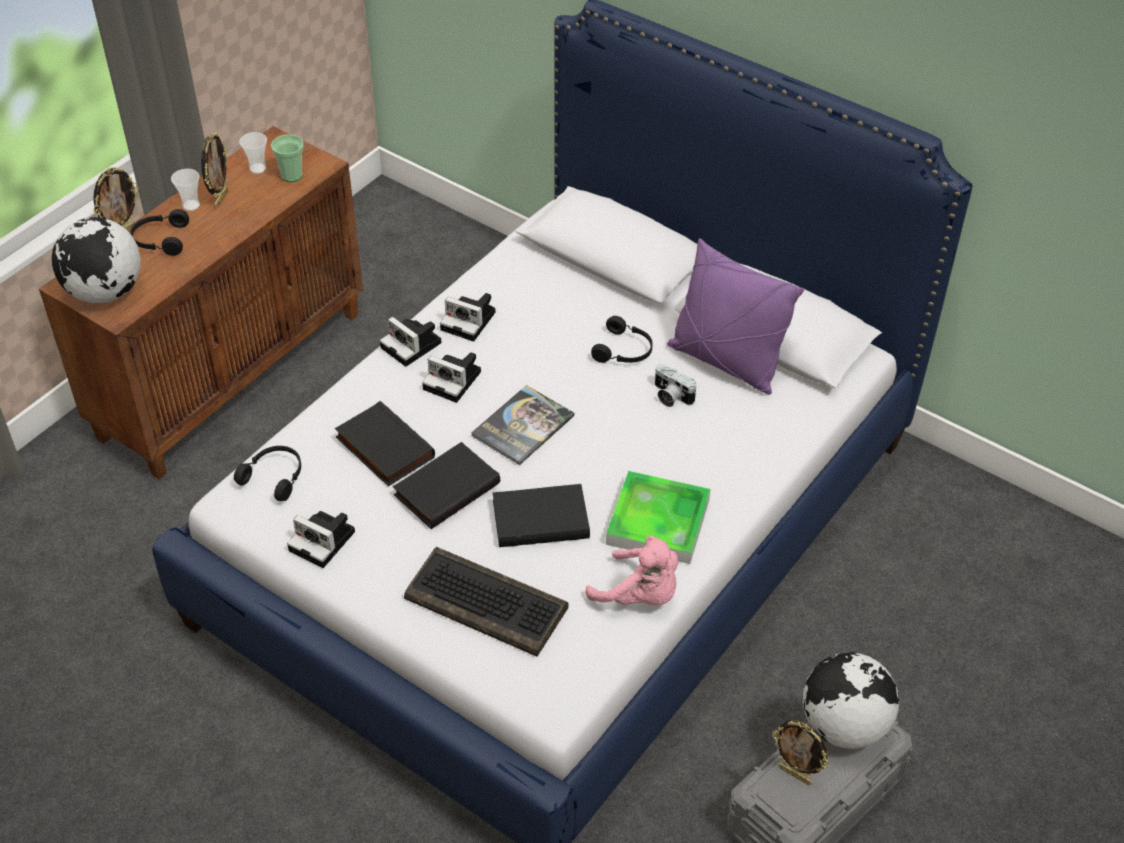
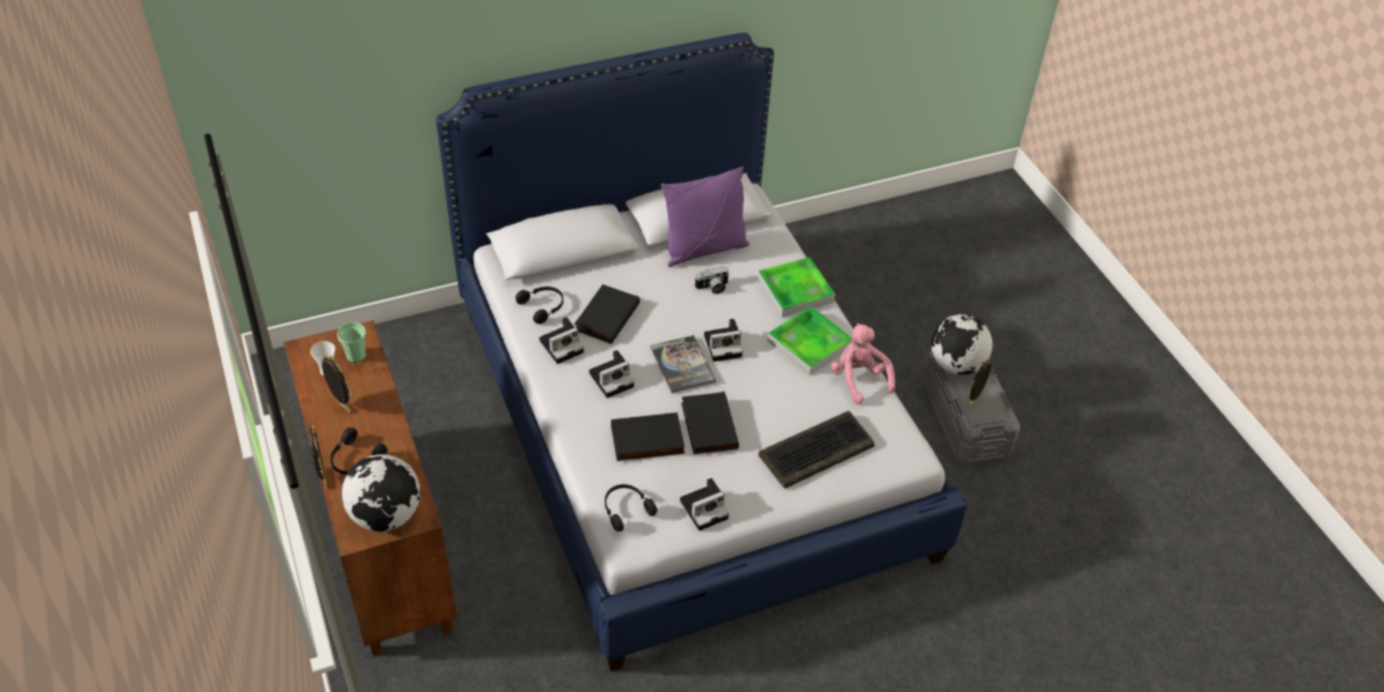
camera: 60 degrees left, 0 degrees up
(191, 205) = (332, 426): cup -> none
(413, 346) = (560, 384): camera -> camera (724, 345)
(541, 518) = (766, 394): black book -> black book (606, 316)
(624, 351) = (656, 287): black headphones -> black headphones (543, 307)
(640, 595) = (858, 379): pink plush toy -> pink plush toy turned 90 degrees counterclockwise
(736, 470) = (795, 290): none -> tray
(795, 774) = (973, 402): picture frame -> picture frame turned 150 degrees clockwise

